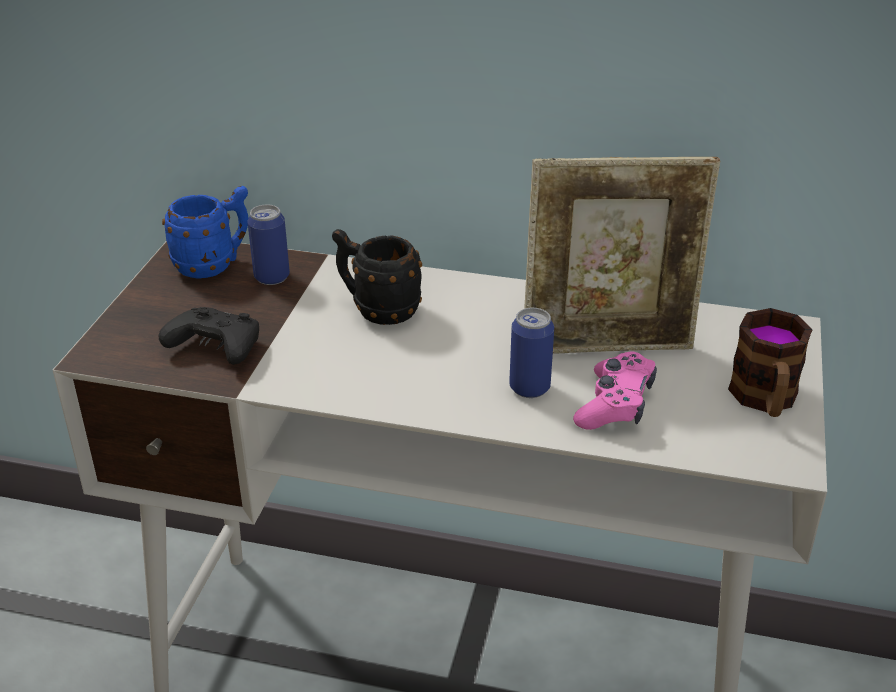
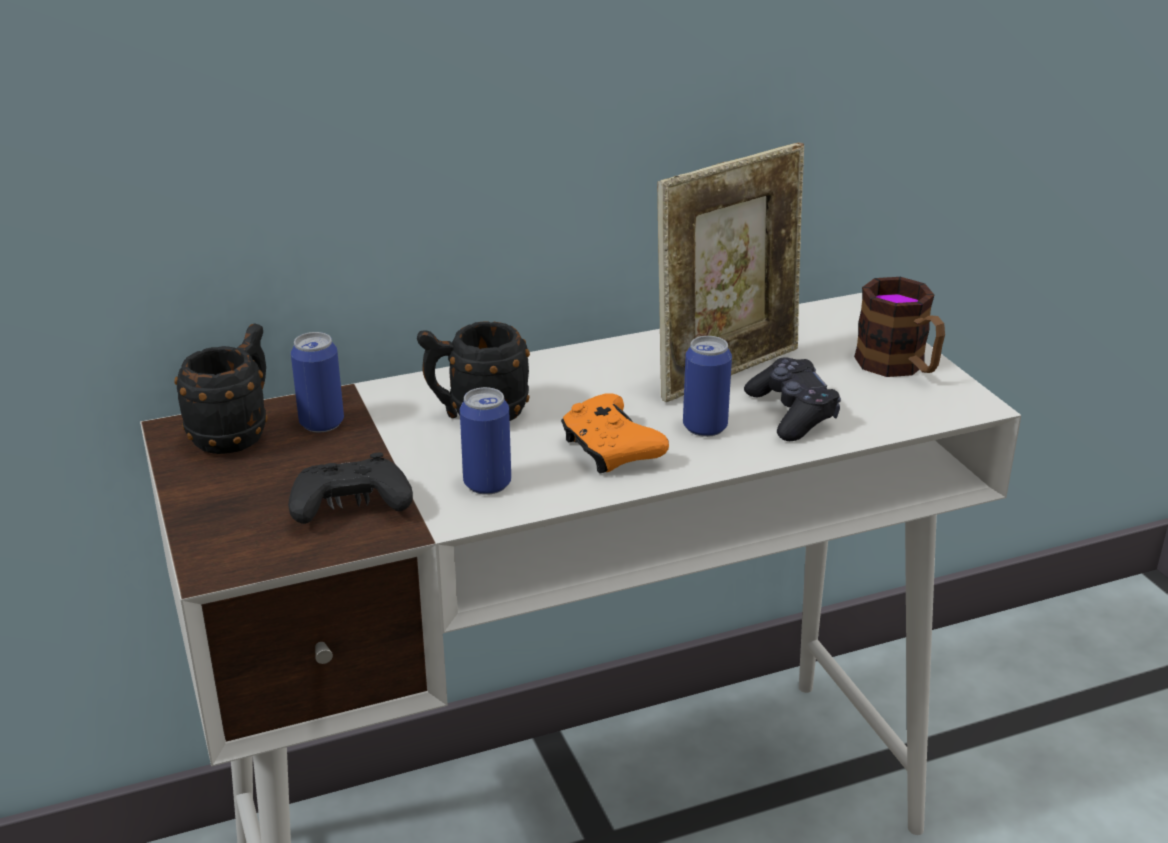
camera: 35 degrees left, 5 degrees down
(214, 264) = (237, 433): blue mug -> black mug
(320, 368) = (487, 484): none -> can
(435, 377) = (610, 450): none -> orange game controller
(615, 404) = (792, 413): pink game controller -> black game controller

